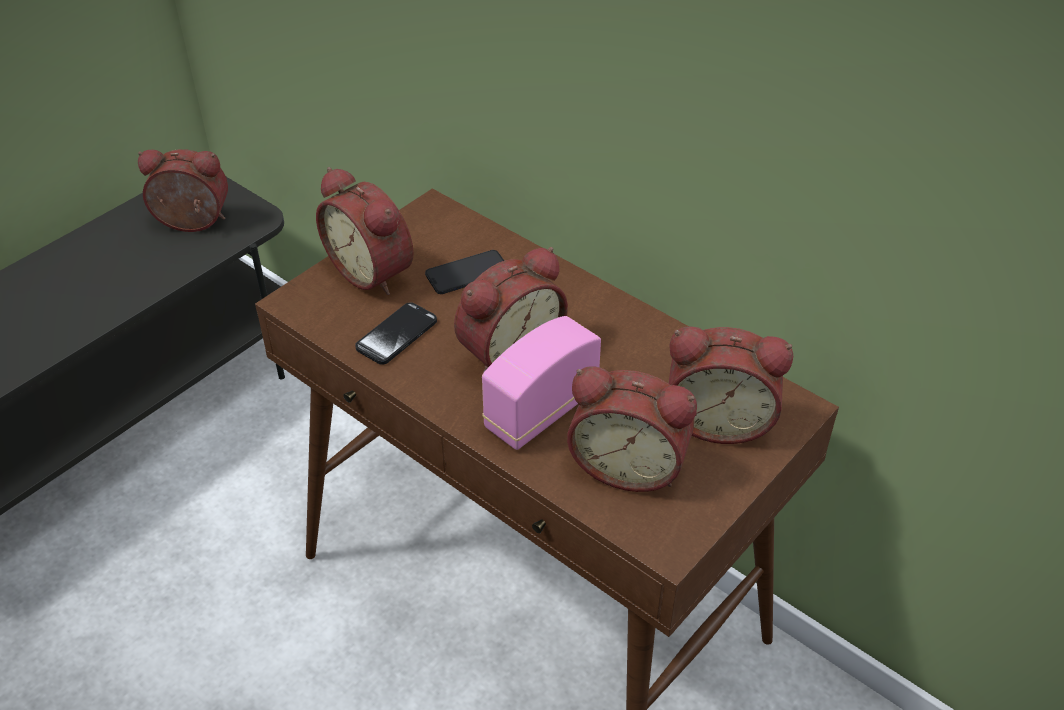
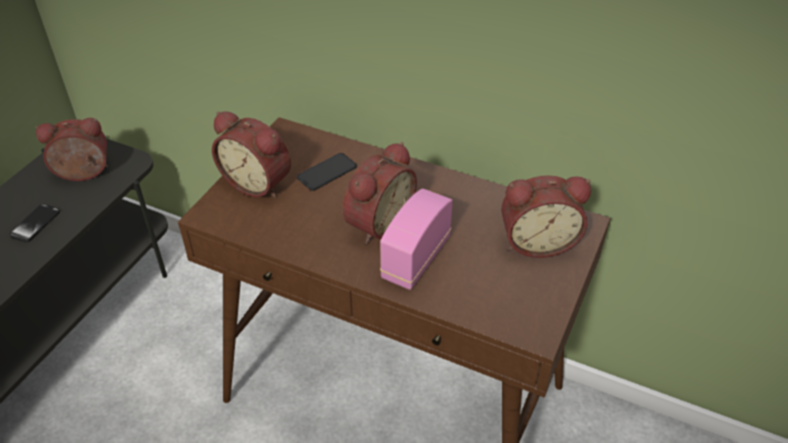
camera: 15 degrees left, 0 degrees up
(396, 335) = (292, 225): phone -> phone (35, 224)
(629, 464) = (489, 283): alarm clock -> none

